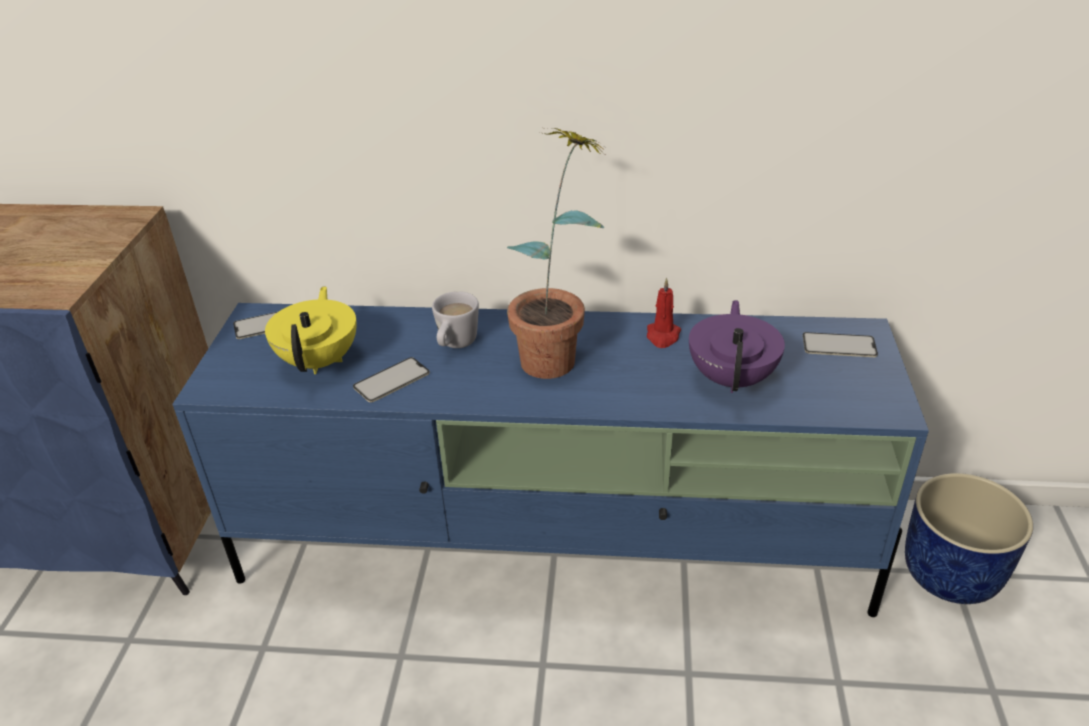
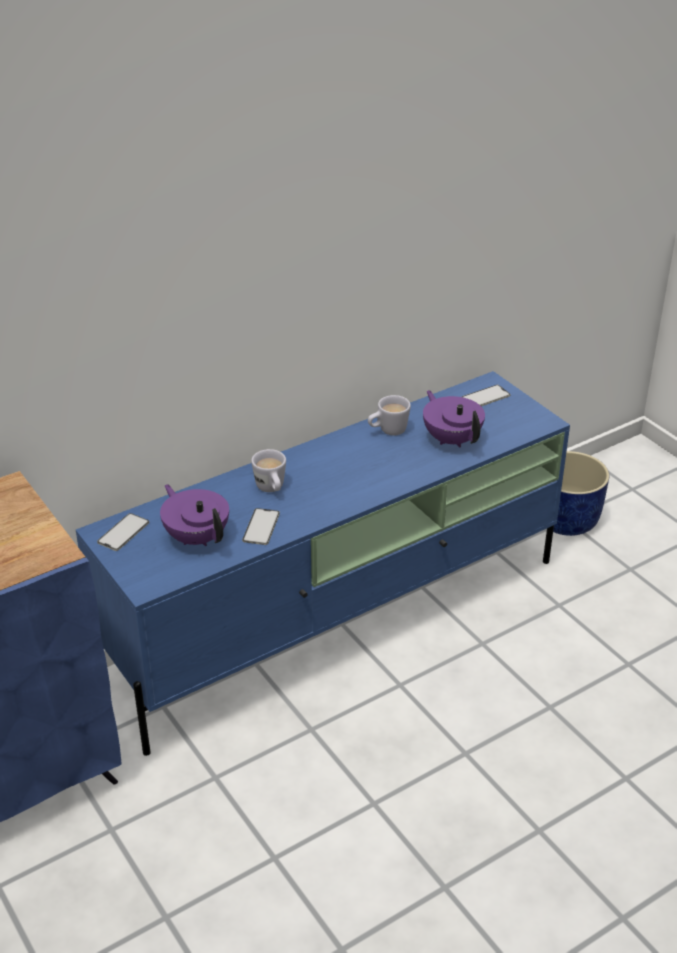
camera: 40 degrees left, 0 degrees up
(320, 360) = (197, 537): yellow teapot -> purple teapot
(558, 353) = (340, 467): potted plant -> none
(663, 336) = (387, 431): red candle -> white mug

